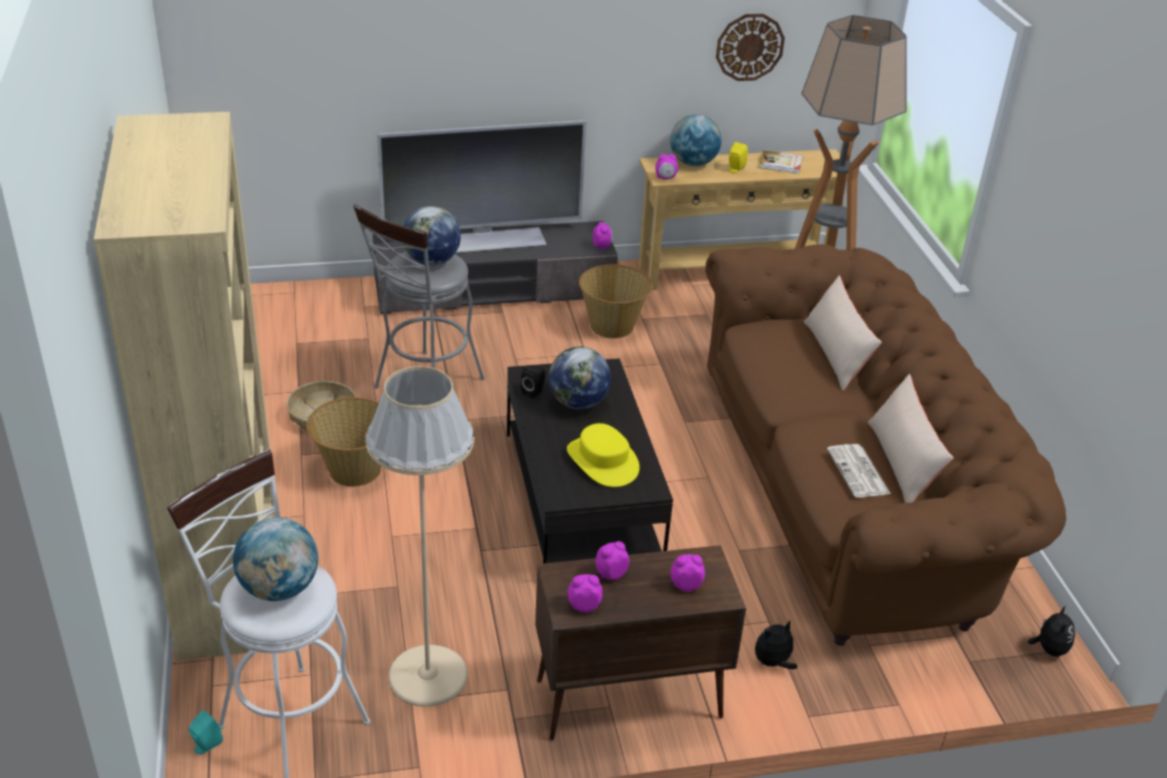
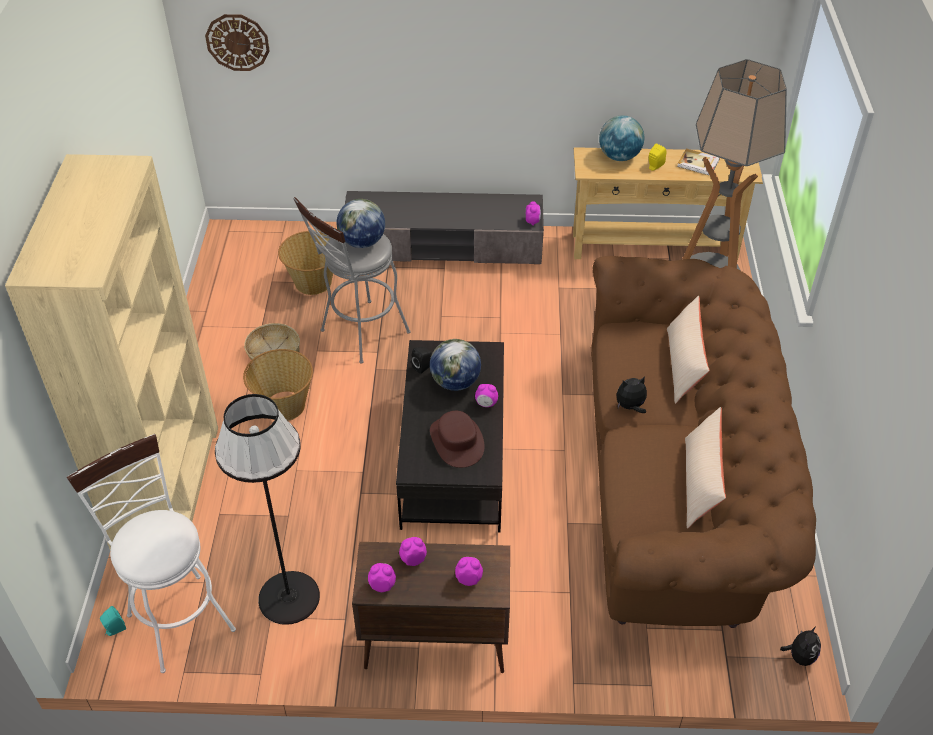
camera: 15 degrees right, 10 degrees up
(279, 589) = (154, 540): globe -> none
(427, 675) = (289, 597): beige floor lamp -> black floor lamp
(487, 240) = (438, 206): television -> none
(603, 461) = (457, 441): yellow hat -> brown hat
(612, 326) = (531, 292): basket -> basket (313, 283)
(665, 178) = (589, 171): alarm clock -> alarm clock (486, 404)
(749, 47) = (676, 60): wall clock -> wall clock (237, 42)
(772, 663) = (560, 630): plush toy -> plush toy (630, 407)
(859, 472) = (658, 487): newspaper -> none

